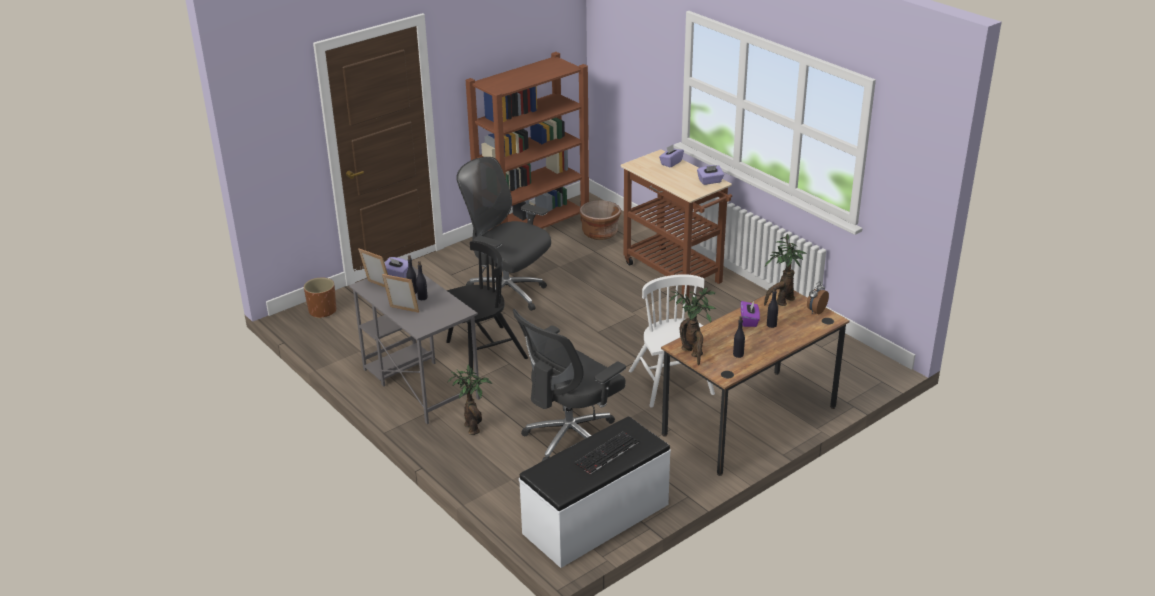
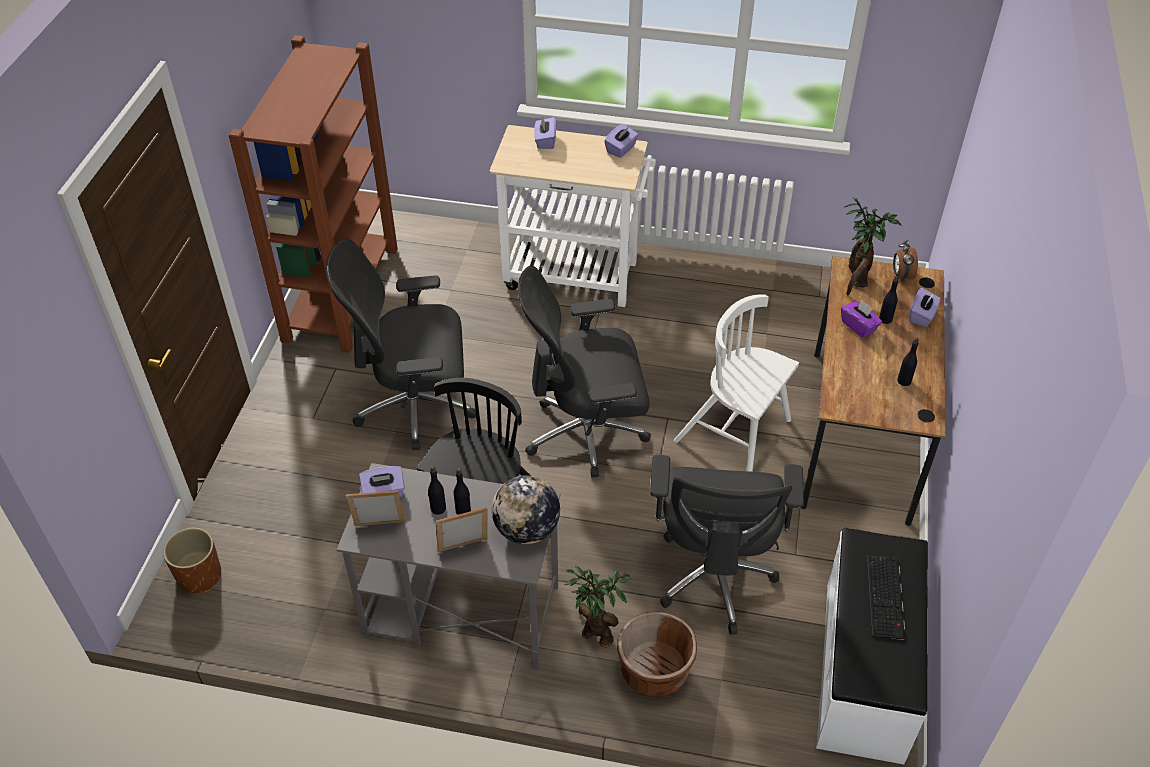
camera: 40 degrees left, 15 degrees up
(441, 318) = (527, 530): none -> globe
(584, 345) = (587, 433): none -> office chair
(600, 233) = (430, 260): brown planter -> brown planter (654, 671)
(673, 273) = (573, 276): brown cart -> white cart
(693, 353) = (861, 407): potted plant -> none
(798, 333) = (922, 316): none -> purple tissue box

